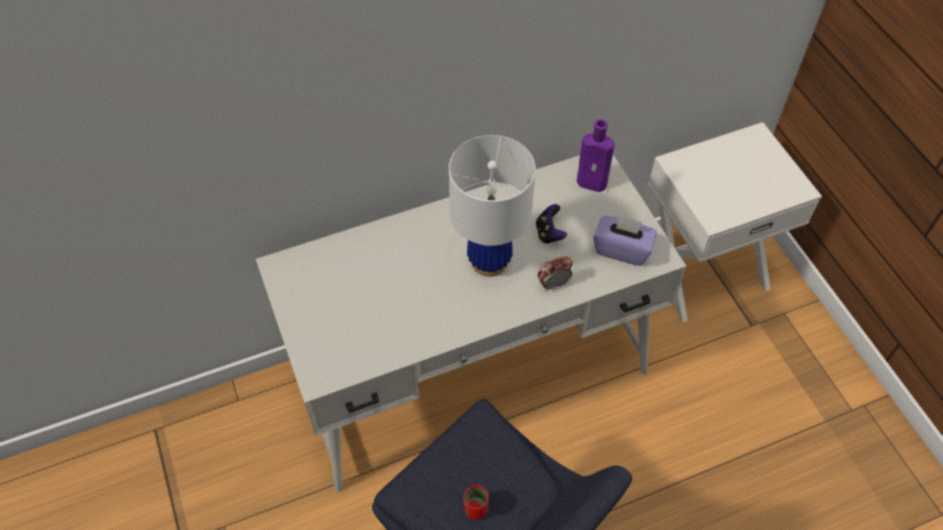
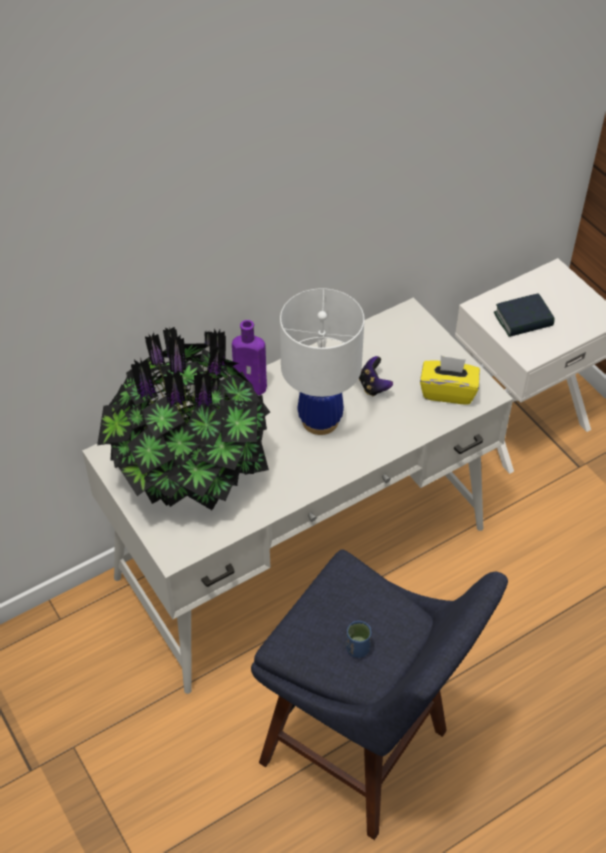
camera: 10 degrees left, 5 degrees down
(351, 295) = (189, 471): none -> potted plant
(475, 509) = (357, 648): red cup -> blue cup
(553, 284) = (388, 433): alarm clock -> none
(594, 183) = (407, 334): purple bottle -> purple bottle (253, 387)
(622, 249) = (448, 391): purple tissue box -> yellow tissue box
(715, 181) = (523, 320): none -> book

